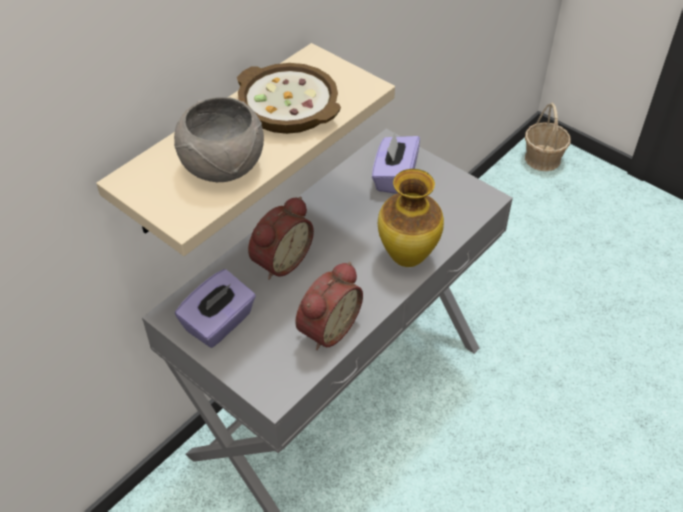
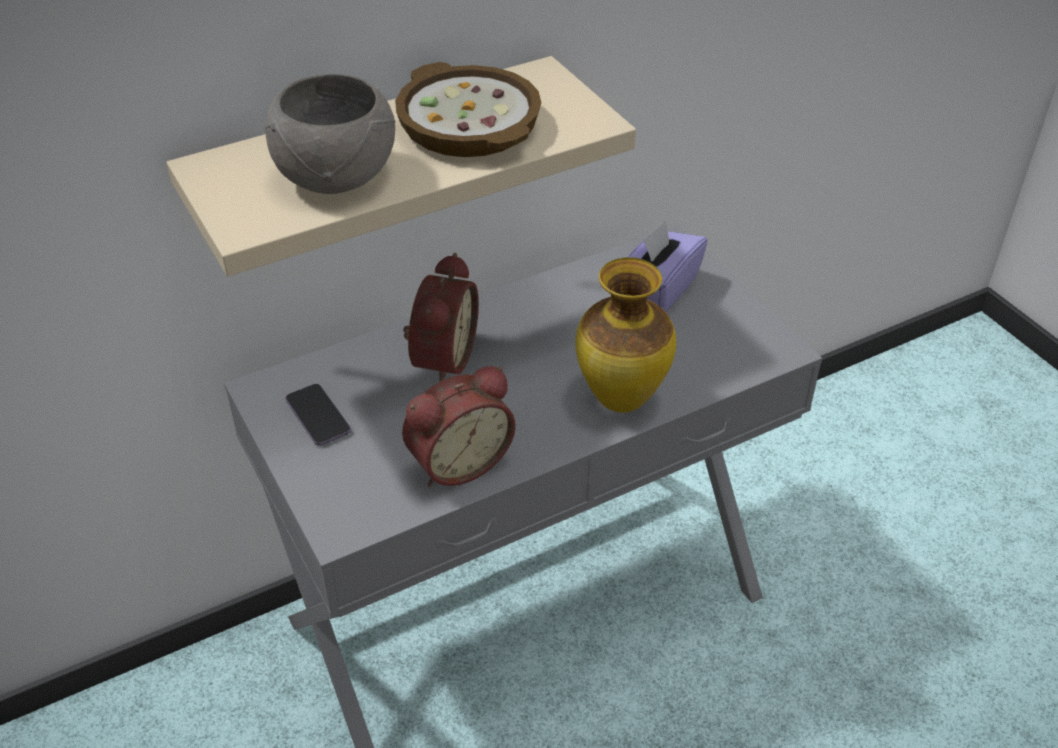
camera: 20 degrees right, 5 degrees down
(219, 323) = (318, 416): purple tissue box -> phone
(279, 260) = (440, 358): alarm clock -> alarm clock turned 45 degrees counterclockwise
(542, 158) = (973, 357): basket -> none

